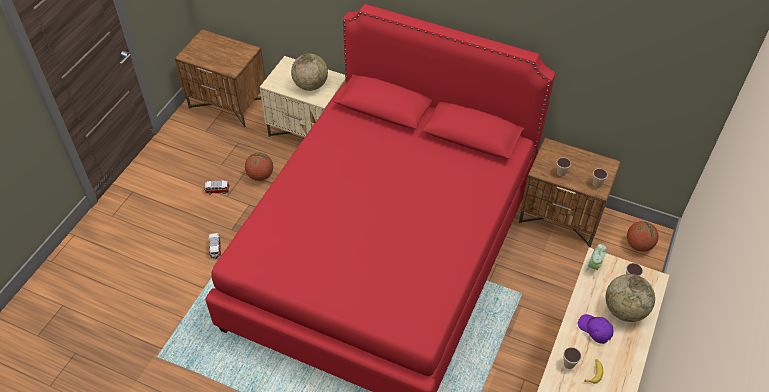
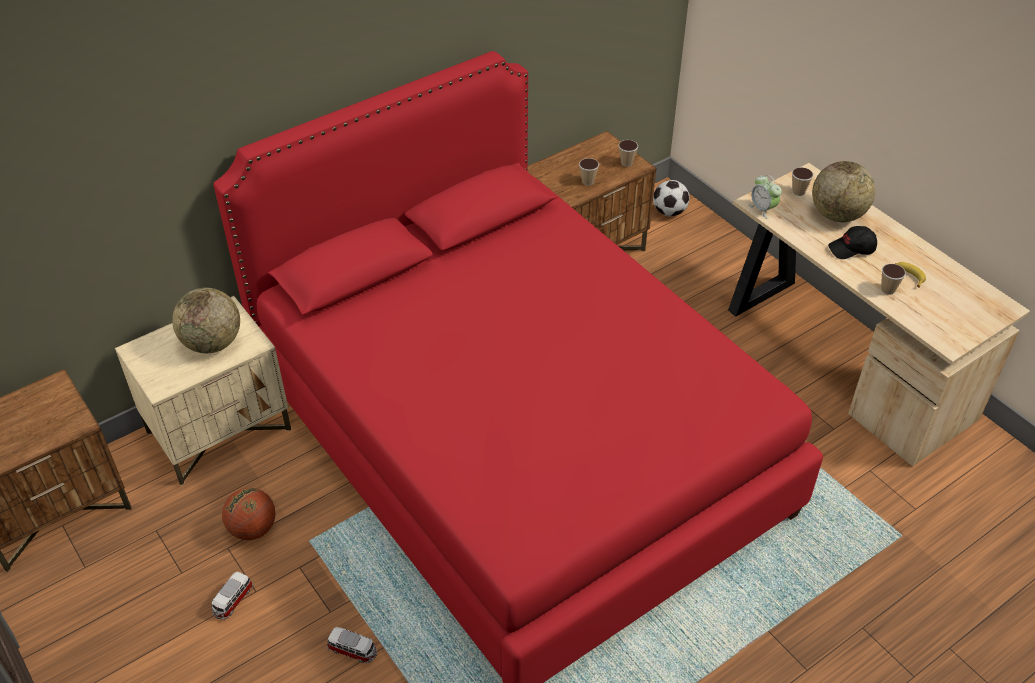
camera: 60 degrees left, 5 degrees down
(594, 330) = (852, 249): purple cap -> black cap
(638, 245) = (669, 212): basketball -> football

